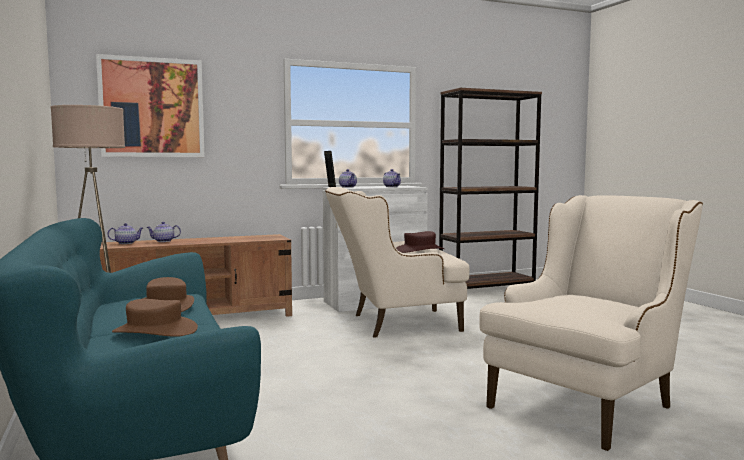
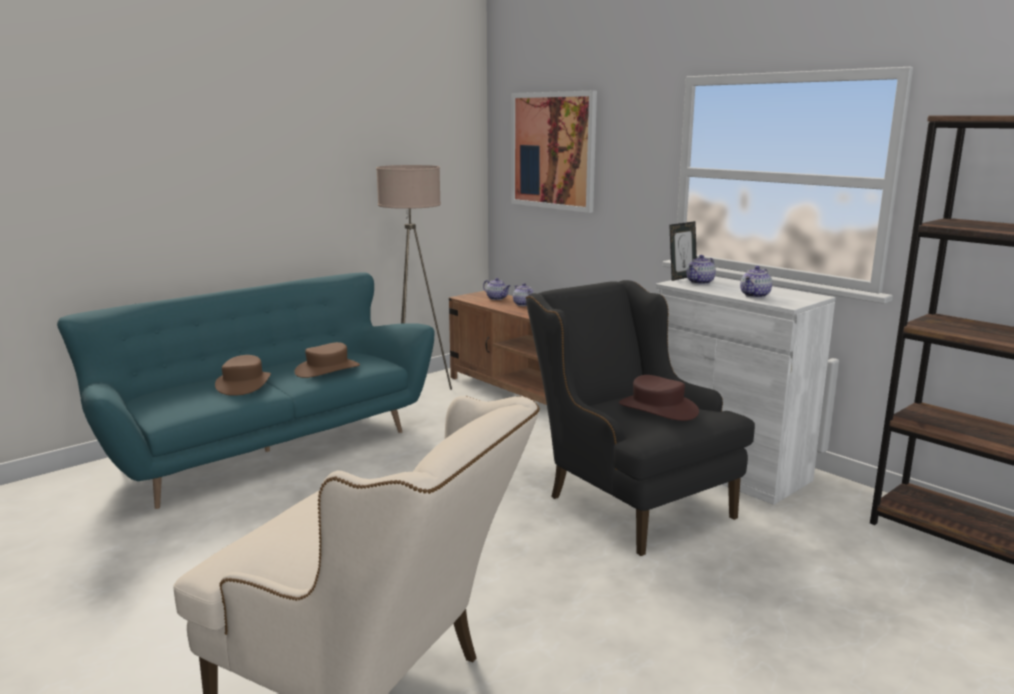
camera: 70 degrees right, 10 degrees up
(394, 323) = (628, 499): beige armchair -> black armchair

